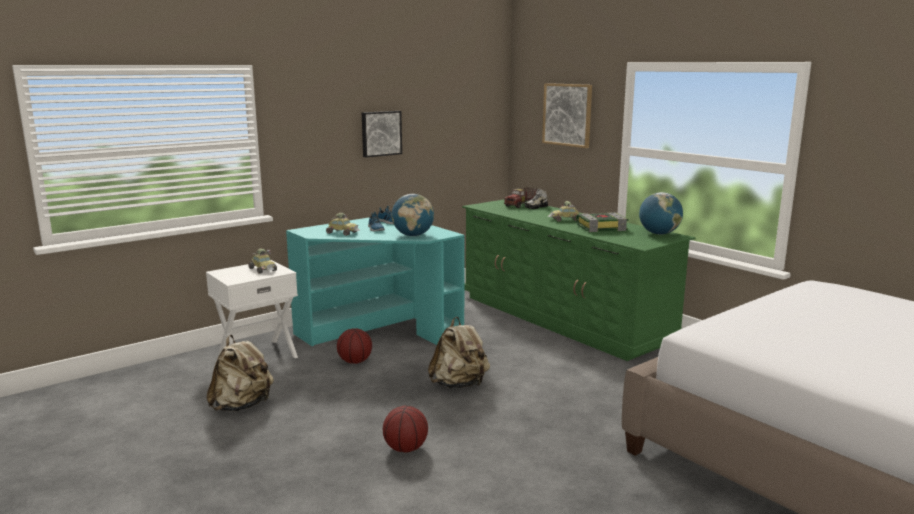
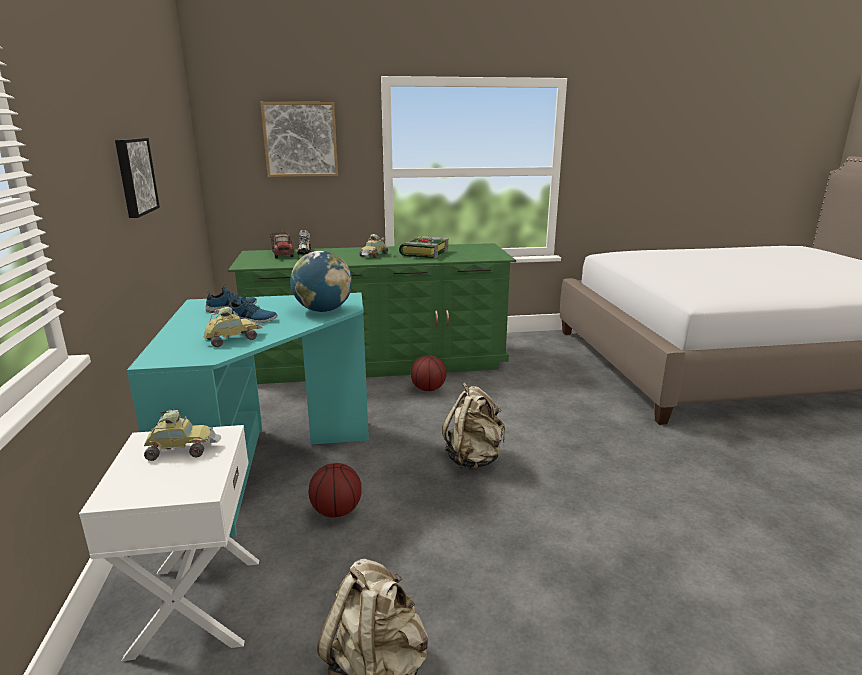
camera: 60 degrees left, 5 degrees up
(406, 448) = (603, 538): basketball -> basketball (428, 389)
(659, 233) = (471, 247): globe -> none

